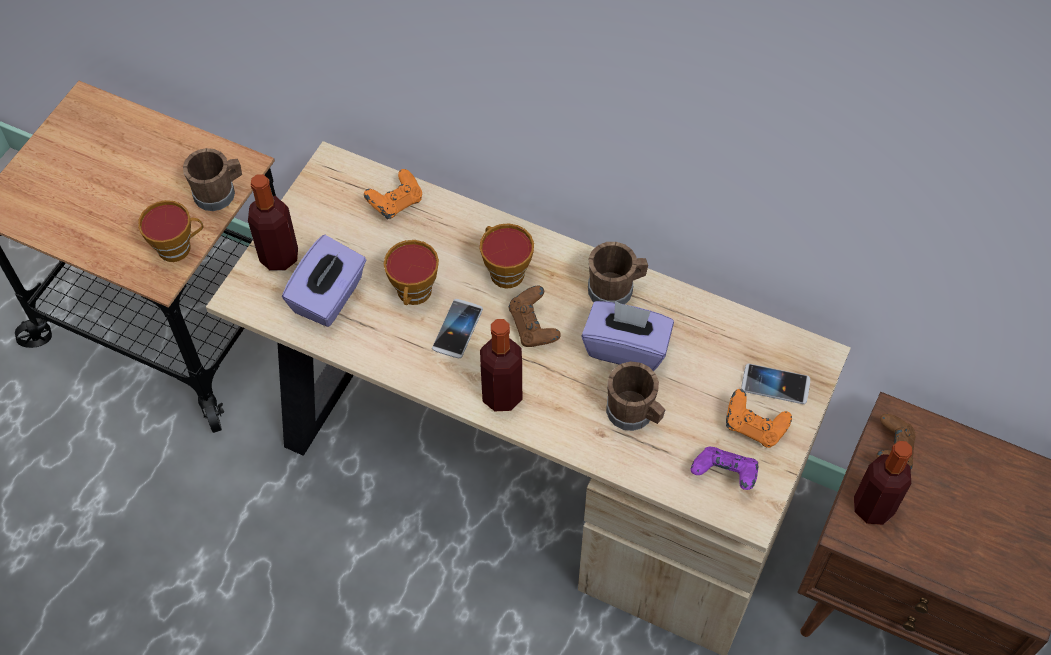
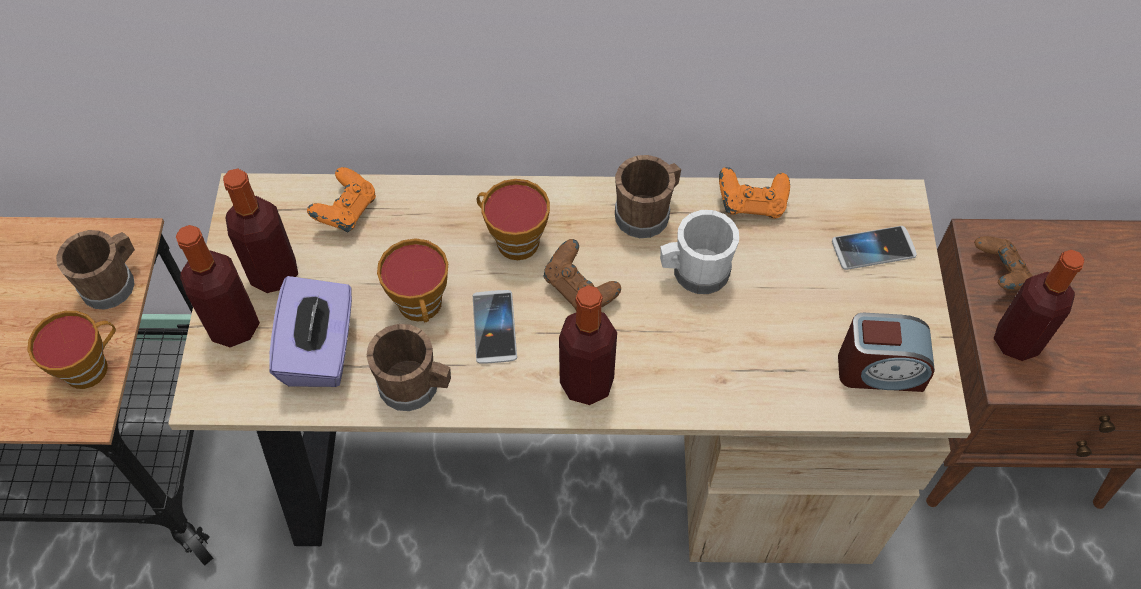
camera: 25 degrees left, 0 degrees up
(324, 229) = (274, 273): none -> bottle
(626, 347) = (694, 272): purple tissue box -> white mug
(634, 413) = (745, 342): brown mug -> brown mug (415, 387)
(724, 475) = (879, 370): purple game controller -> alarm clock
(754, 427) = (879, 303): orange game controller -> orange game controller (751, 204)

